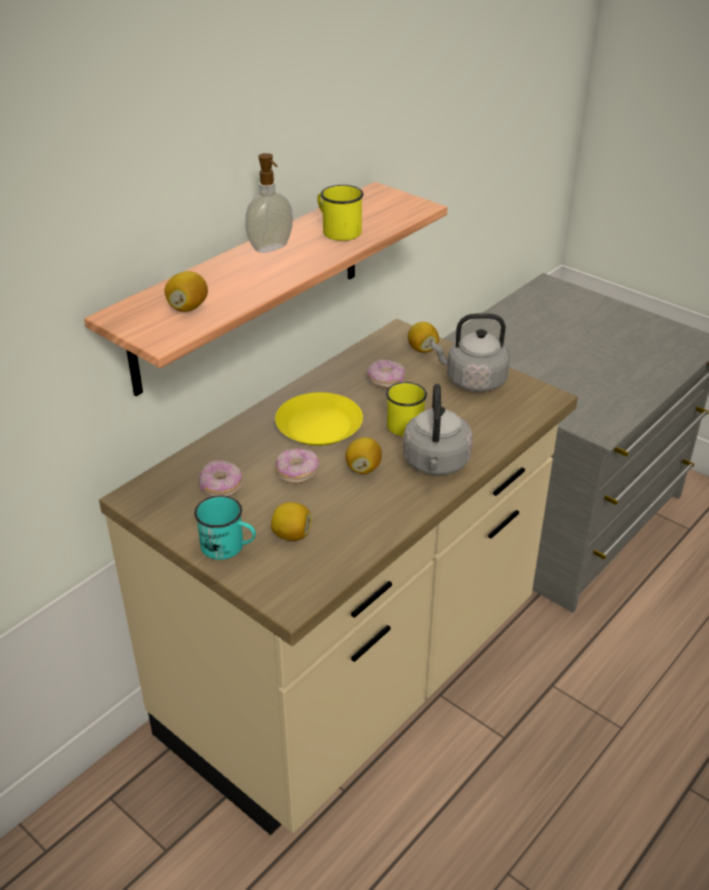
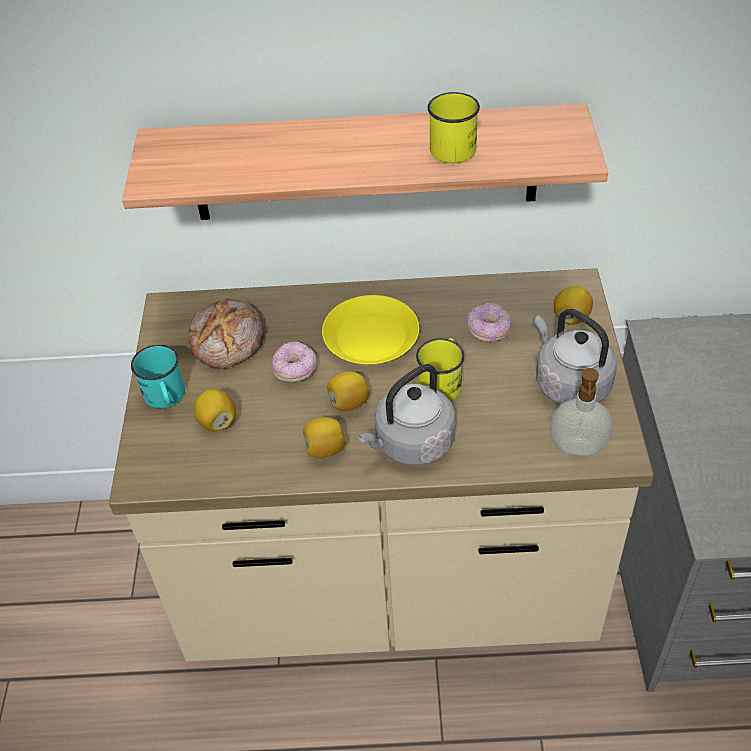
camera: 50 degrees right, 10 degrees up
(188, 308) = (212, 162): lemon -> lemon (325, 449)
(221, 487) = (229, 341): donut -> bread
(271, 248) = (367, 135): soap dispenser -> soap dispenser (577, 449)

